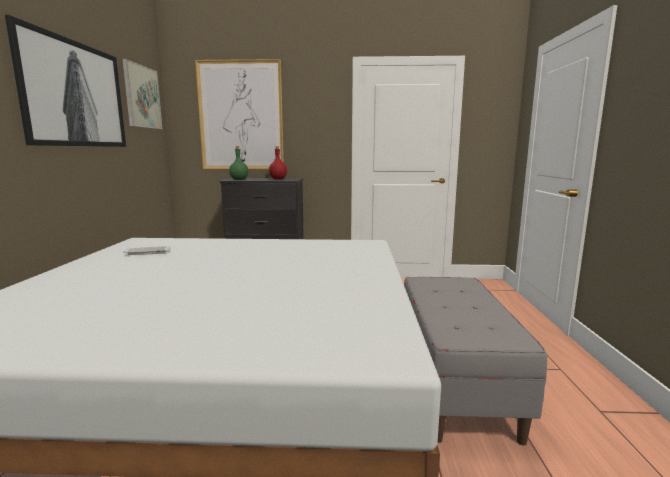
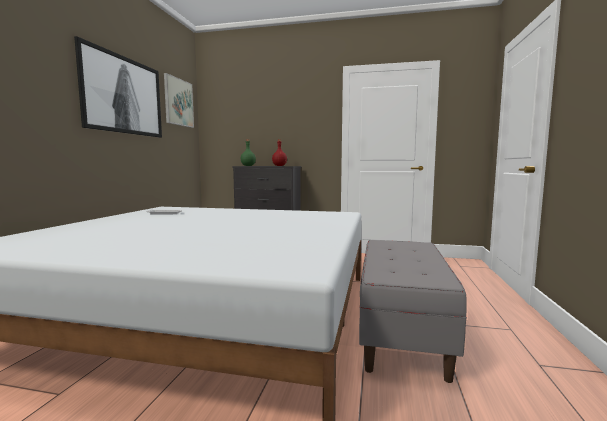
camera: 10 degrees right, 5 degrees down
(241, 116) = (253, 117): picture -> none

